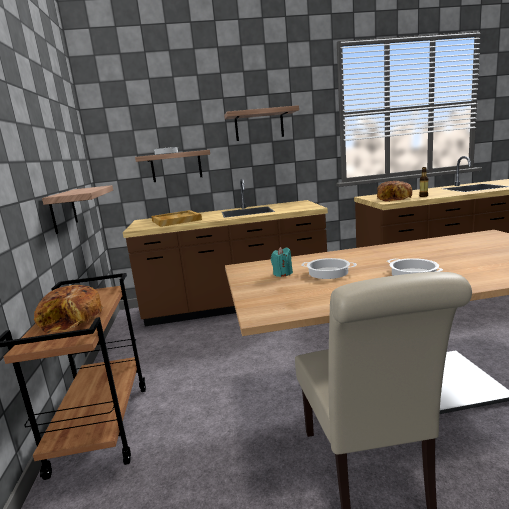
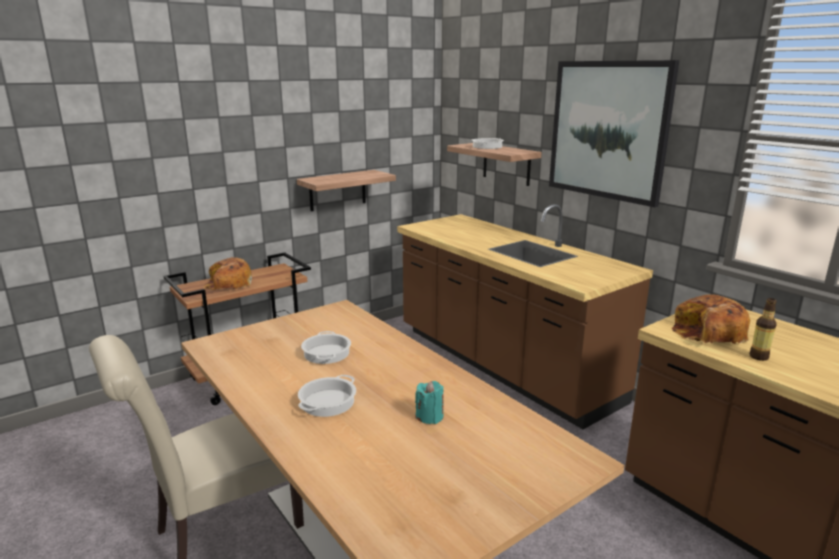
camera: 60 degrees right, 5 degrees up
(175, 220) = (460, 232): beige tray -> none
(259, 125) = (608, 130): shelf -> picture
(282, 274) = (319, 331): turquoise candle -> turquoise candle (429, 416)

